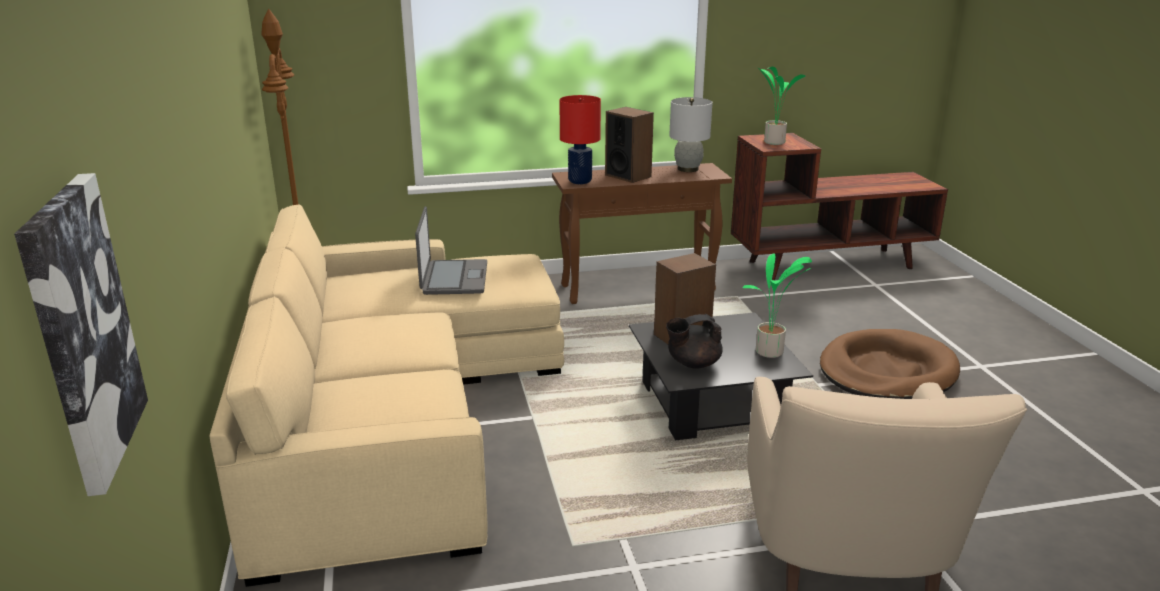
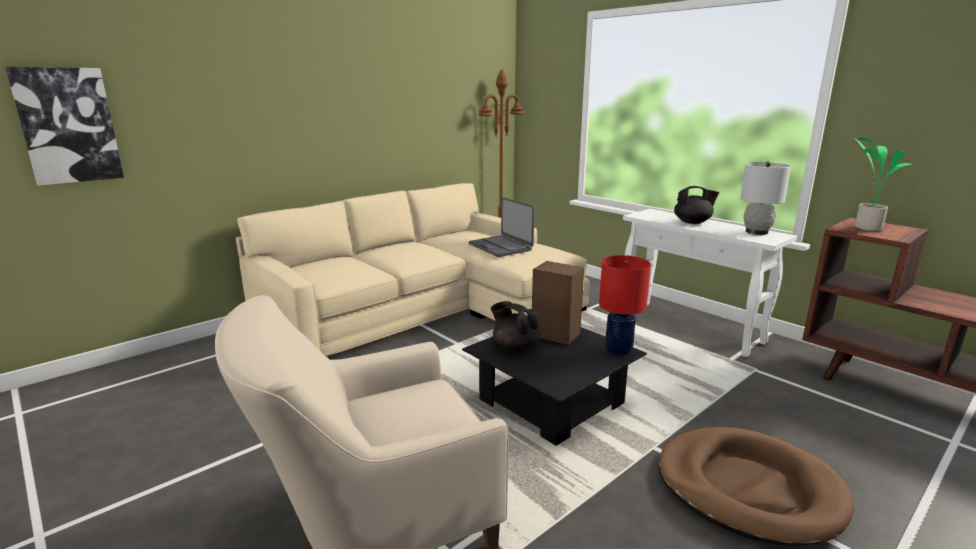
camera: 60 degrees right, 5 degrees down
(453, 278) = (501, 247): laptop -> laptop turned 90 degrees clockwise
(580, 182) = (646, 216): red table lamp -> red table lamp (619, 351)
(628, 176) = (693, 222): speaker -> black teapot
(639, 288) = (691, 328): brown console table -> white console table
(770, 353) = (576, 373): potted plant -> none

